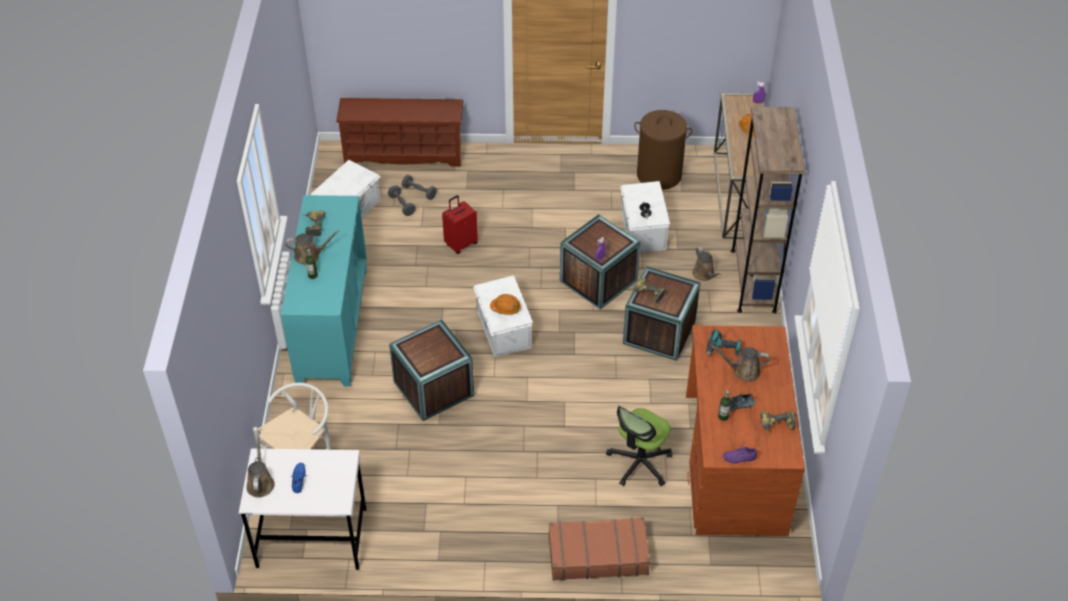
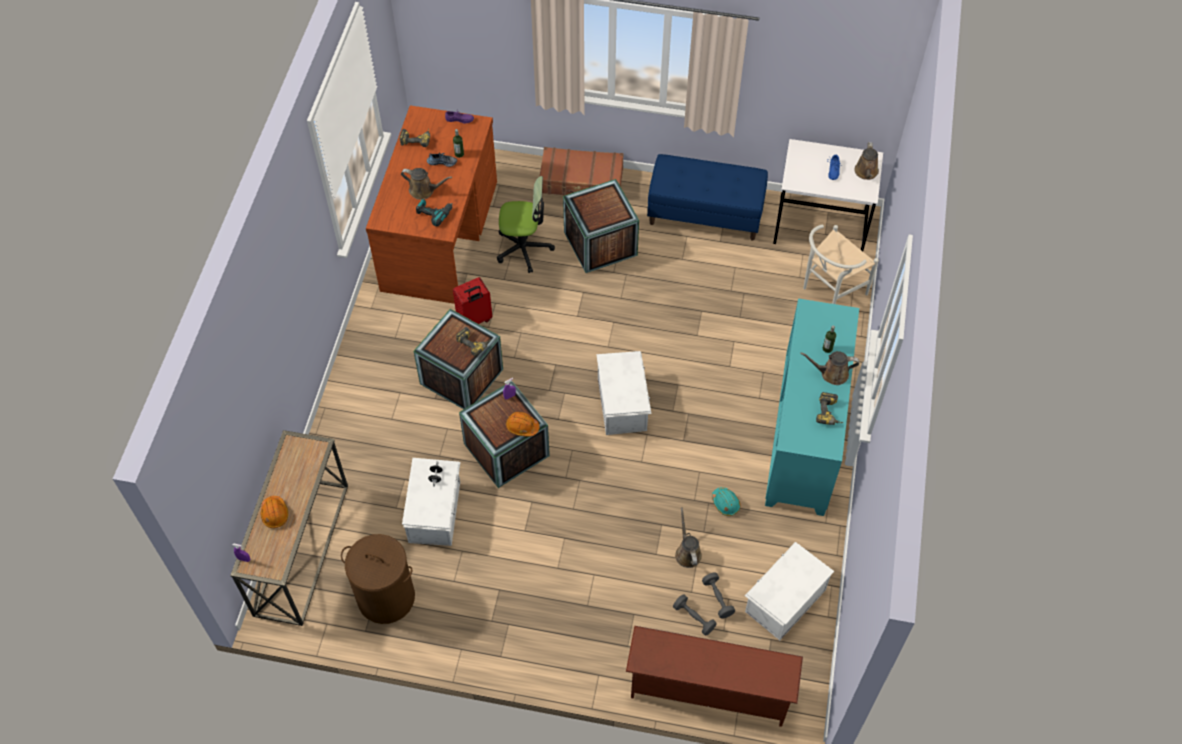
camera: 170 degrees left, 10 degrees up
(400, 266) = (725, 503): none -> turquoise hard hat
(433, 388) = (702, 348): crate -> crate (600, 243)
(445, 533) = (705, 214): none -> blue bench
(461, 244) = (652, 525): red suitcase -> red suitcase (474, 320)
(506, 308) = (621, 374): orange hard hat -> orange hard hat (522, 427)
(639, 463) = (524, 248): office chair -> office chair turned 45 degrees clockwise
(704, 274) = (388, 439): brown watering can -> brown watering can (687, 552)
(753, 280) = (338, 424): brown bookcase -> none

